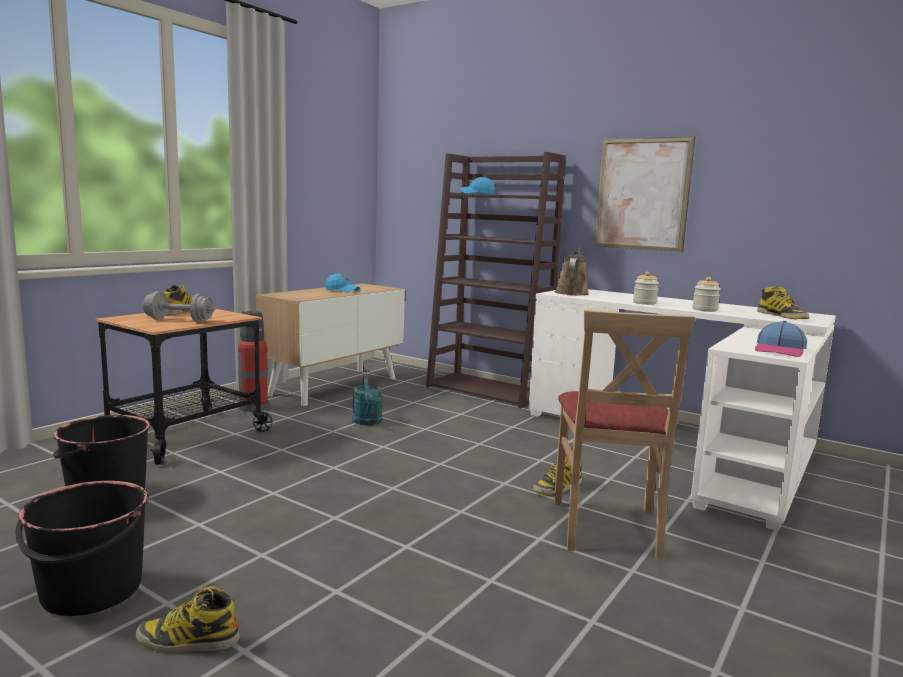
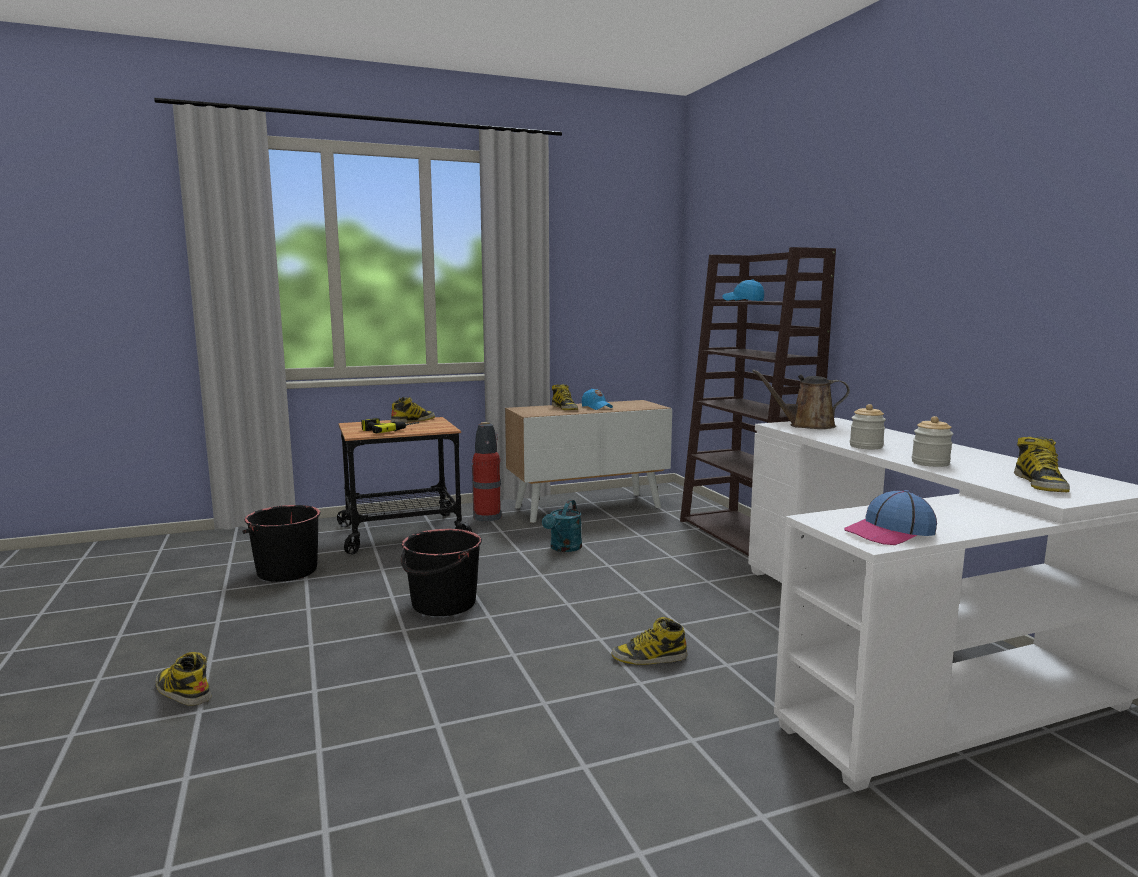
camera: 35 degrees right, 0 degrees up
(91, 591) = (185, 638): black bucket -> black bucket (443, 604)
(179, 320) = (389, 429): grey dumbbell -> power drill
(316, 292) = (565, 408): none -> boot
(572, 293) = (807, 426): brown watering can -> brown watering can turned 135 degrees counterclockwise
(607, 527) = (633, 715): beige chair -> none
(642, 194) = (917, 296): picture -> none

